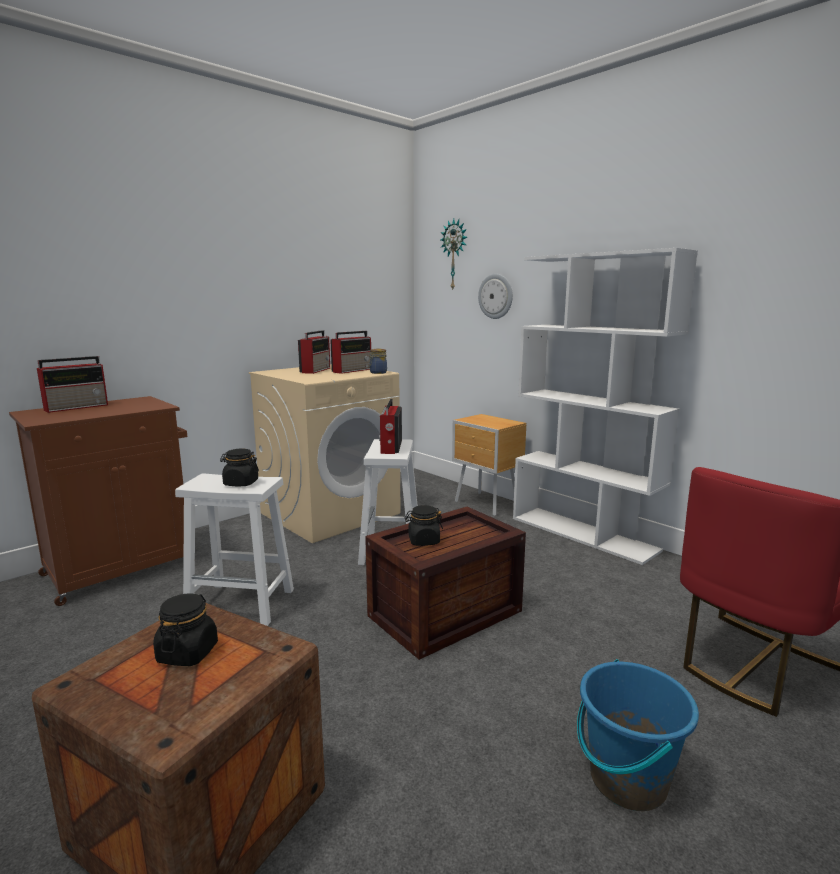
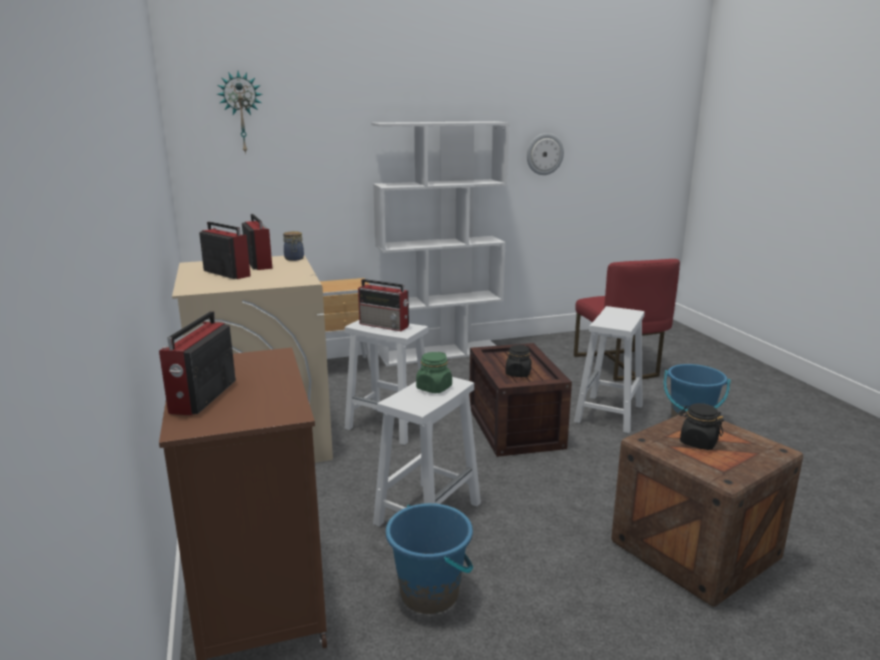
camera: 65 degrees left, 5 degrees up
(78, 407) = (202, 397): radio -> radio turned 150 degrees counterclockwise
(118, 632) = (430, 593): none -> blue bucket
(240, 483) = (434, 388): black jar -> green jar
(496, 296) = (307, 159): wall clock -> wall clock (544, 154)
(555, 680) = (609, 414): none -> white stool

